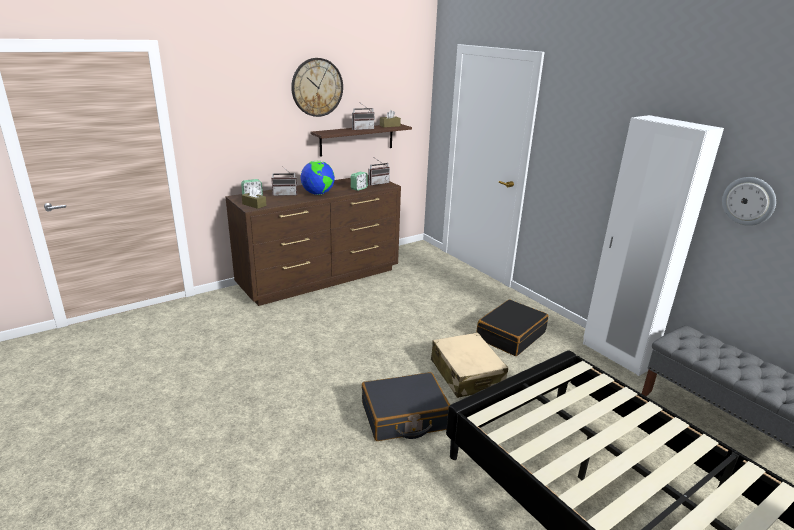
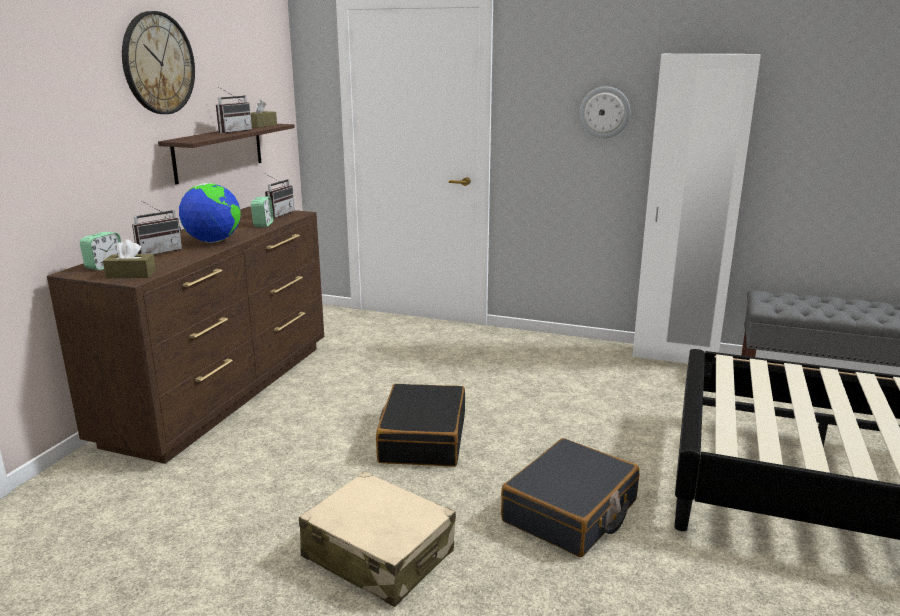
camera: 35 degrees left, 5 degrees down
(466, 374) = (569, 433): beige suitcase -> beige suitcase (378, 554)
(510, 335) = (556, 374): black suitcase -> black suitcase (422, 439)
(749, 201) = (798, 130): wall clock -> wall clock (604, 112)

